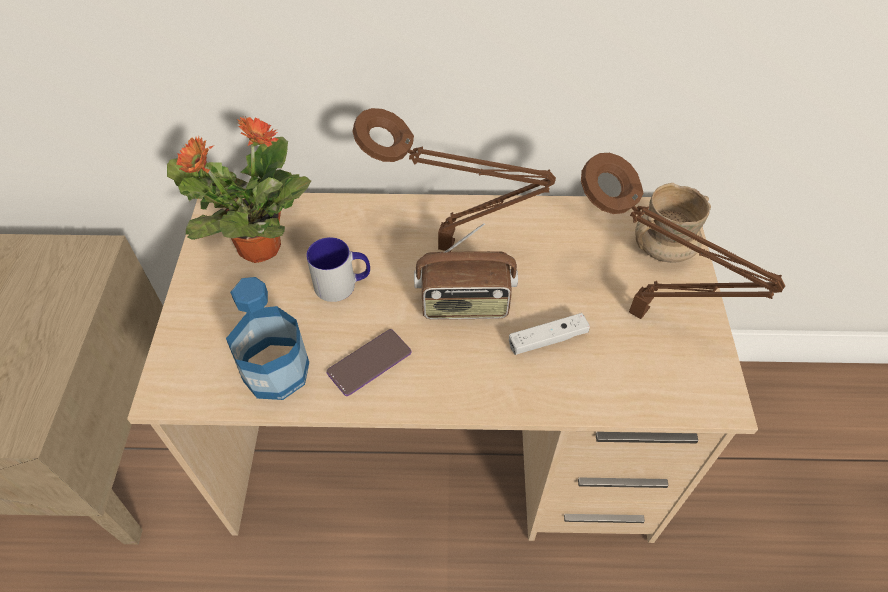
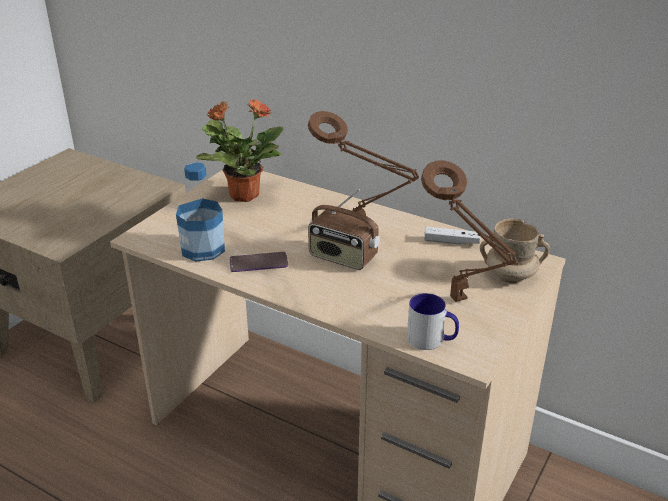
camera: 30 degrees right, 20 degrees down
(343, 284) = (276, 225): mug -> mug (431, 340)
(547, 339) = (380, 290): white game controller -> white game controller (451, 242)

